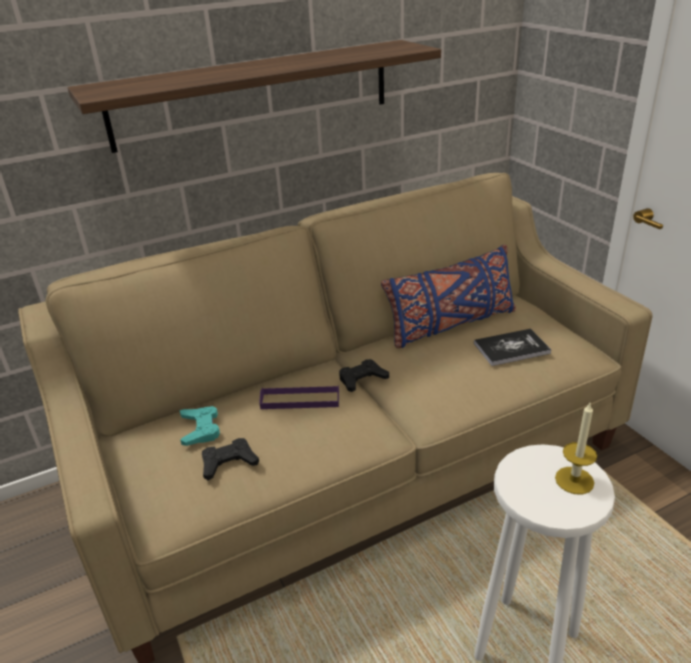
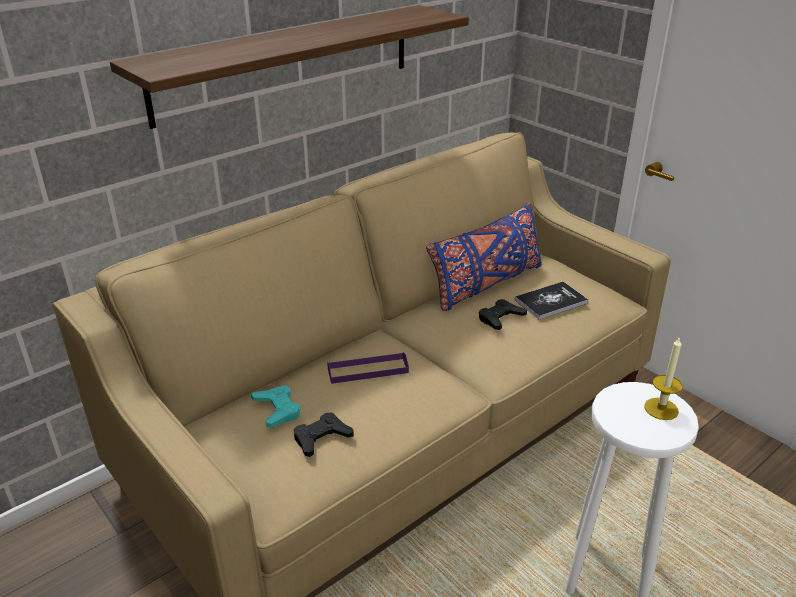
camera: 15 degrees left, 0 degrees up
(362, 379) = (420, 344): black game controller -> black game controller (500, 318)

